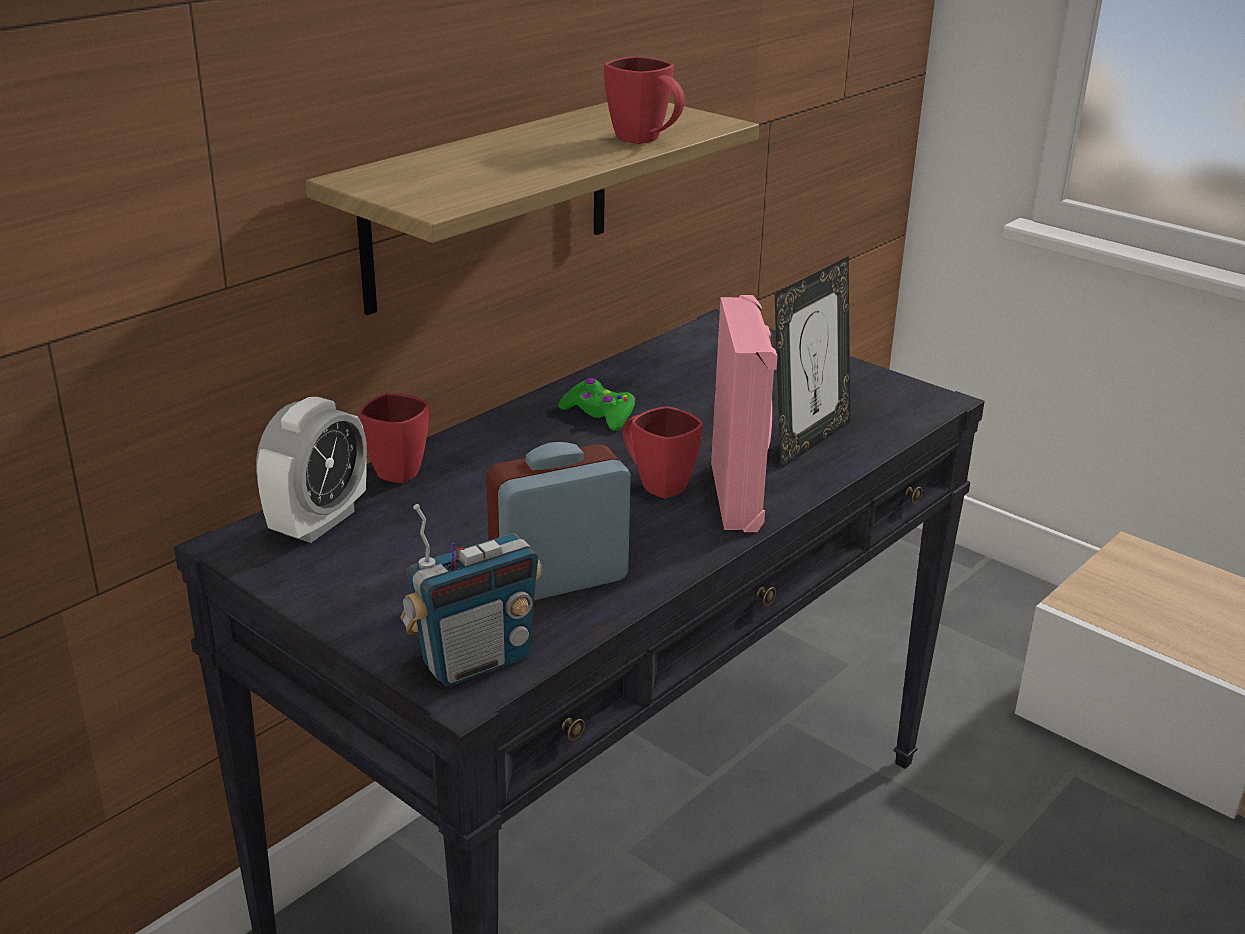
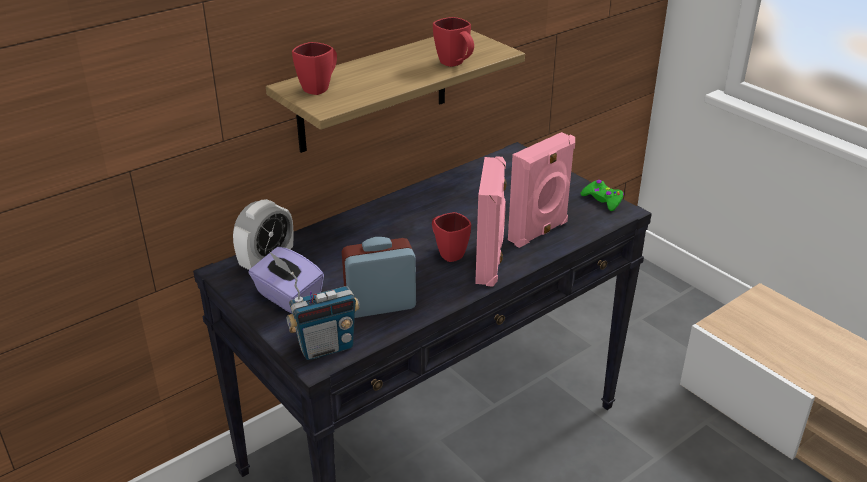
camera: 10 degrees right, 5 degrees up
(376, 579) = (288, 297): none -> purple tissue box
(405, 468) = (318, 233): red mug -> red mug (320, 87)
(599, 414) = (430, 207): green game controller -> green game controller (602, 200)
(807, 441) = (539, 232): picture frame -> pink speaker

